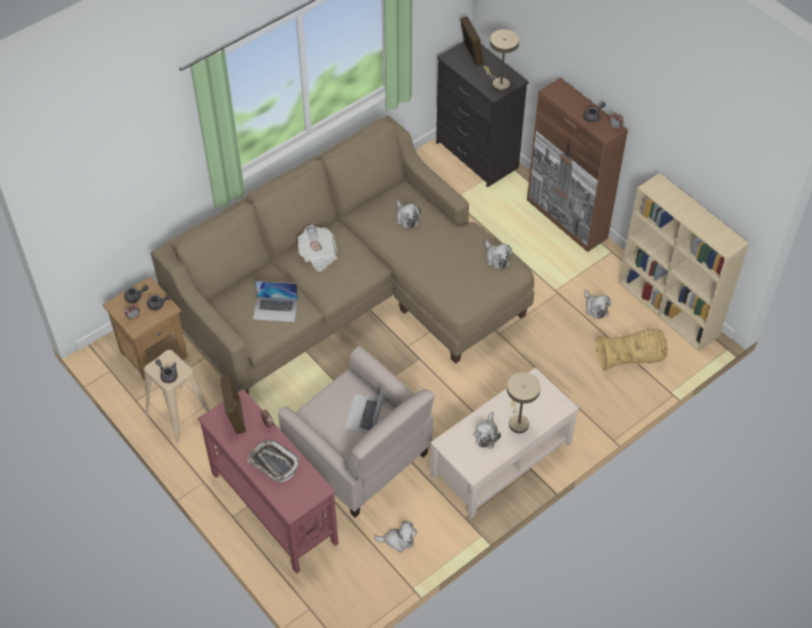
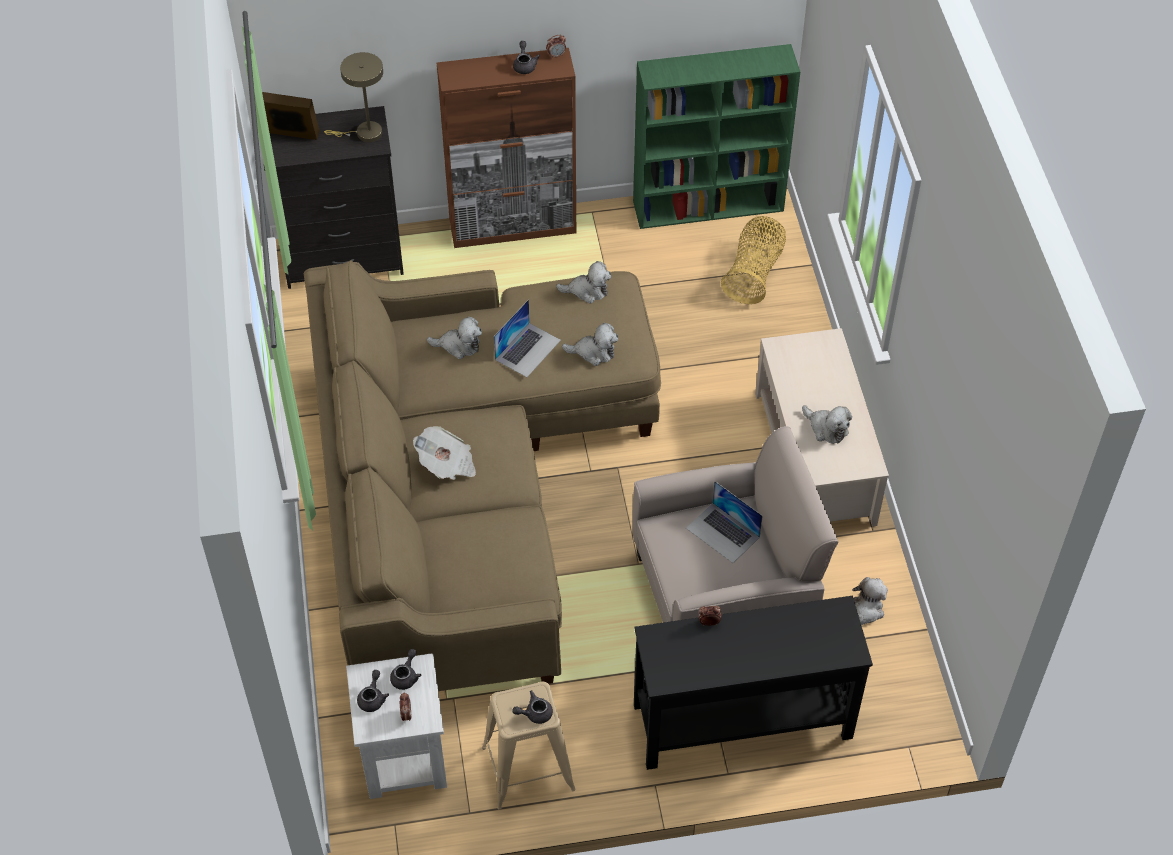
camera: 60 degrees left, 0 degrees up
(154, 353) = (403, 757): brown side table -> white side table
(235, 416) = (674, 653): picture frame -> none
(273, 463) = (772, 642): tray -> none
(274, 507) = (741, 721): red console table -> black console table
(275, 309) = (503, 548): laptop -> laptop (528, 349)
(517, 421) = (826, 391): beige table lamp -> none
(595, 308) = (661, 267): plush toy -> plush toy (593, 352)
(669, 309) = (709, 205): beige bookcase -> green bookcase

